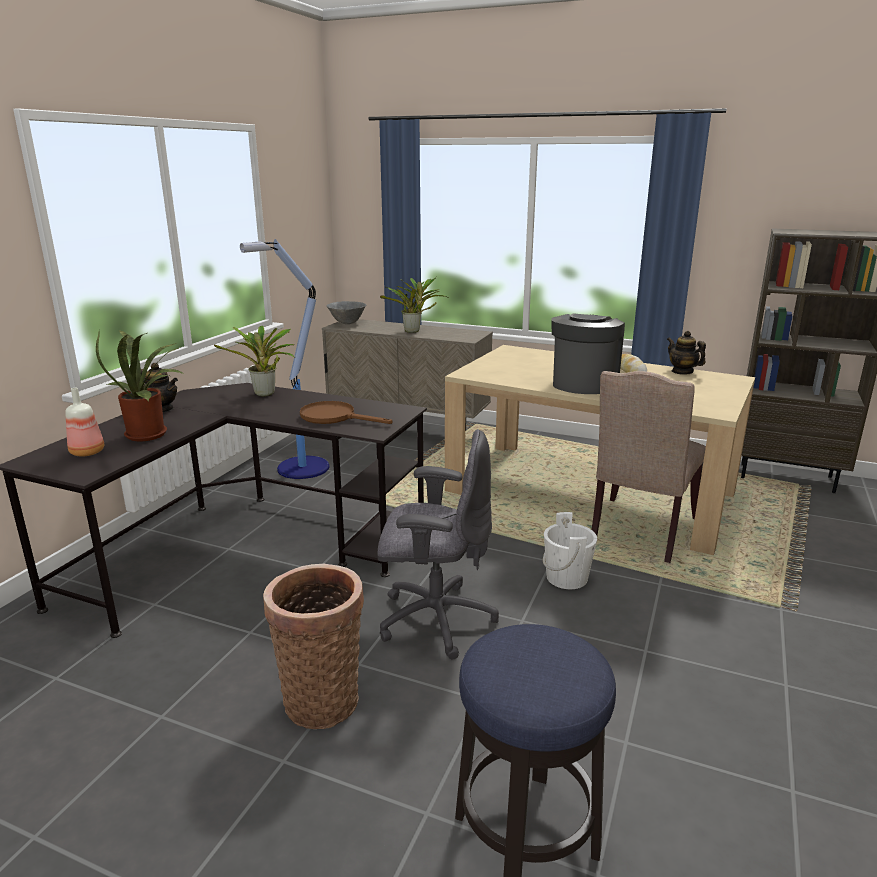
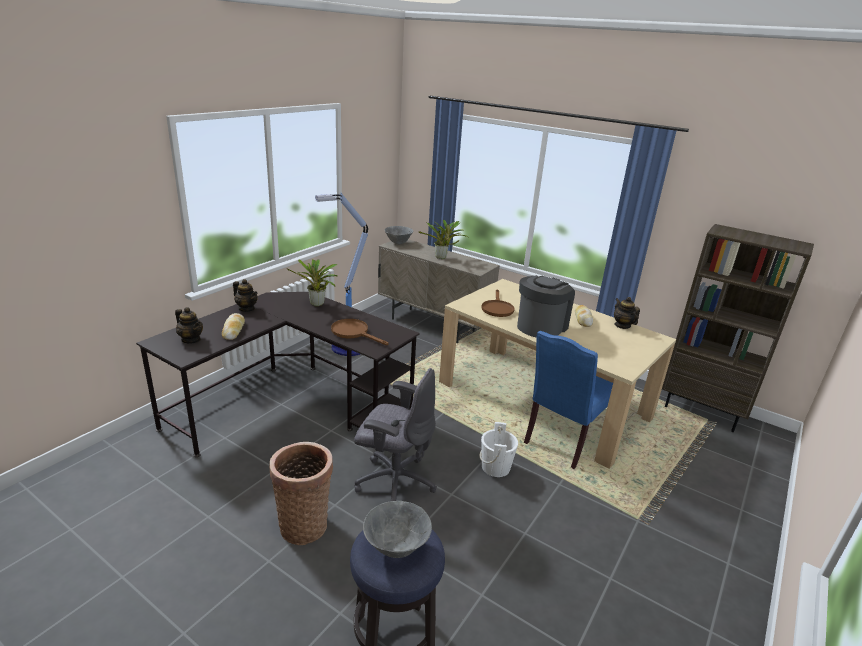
camera: 10 degrees right, 5 degrees up
(87, 452) = (191, 339): bottle -> teapot
(151, 434) = (233, 330): potted plant -> bread
(515, 372) = (497, 308): none -> brown frying pan
(536, 663) = (397, 547): none -> grey bowl
(640, 533) = (564, 440): beige chair -> blue chair

